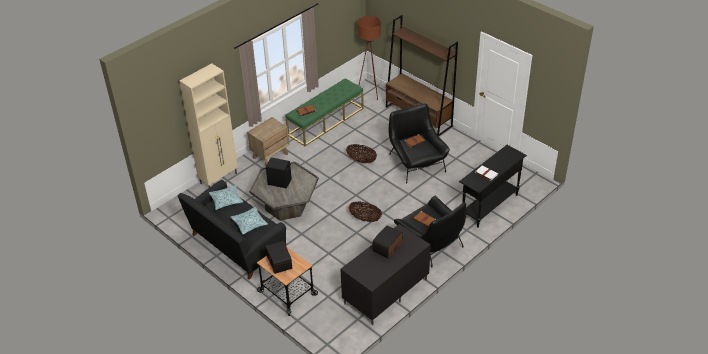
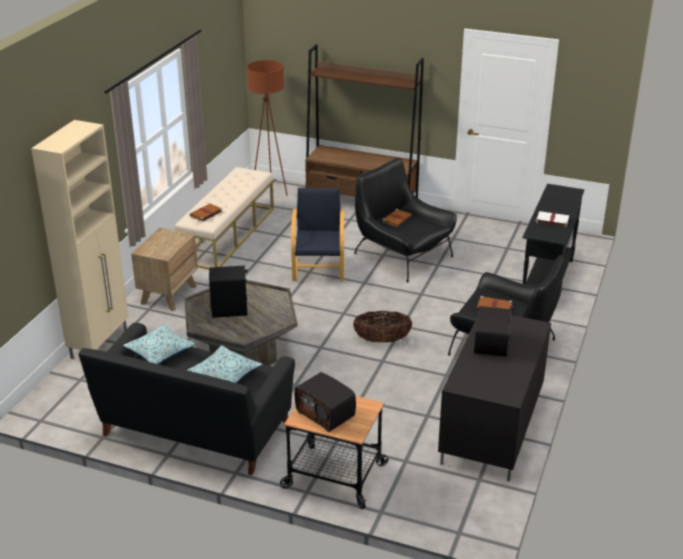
camera: 25 degrees left, 10 degrees down
(326, 121) = (228, 234): green bench -> beige bench
(361, 160) = (319, 270): basket -> black armchair

